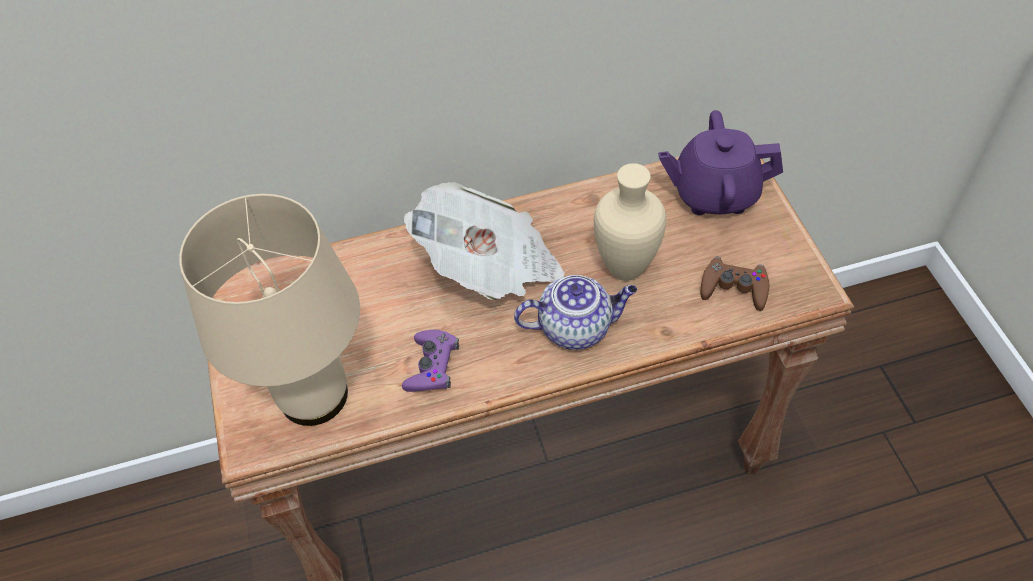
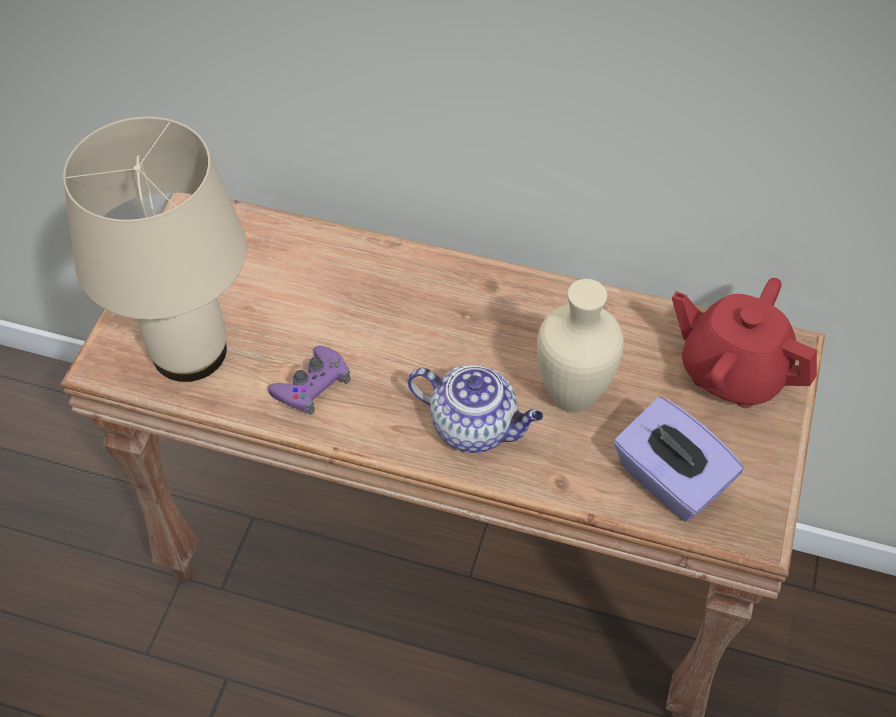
camera: 30 degrees right, 0 degrees up
(490, 266) = (441, 321): newspaper -> none
(714, 194) = (732, 372): purple teapot -> red teapot
(734, 288) = (669, 480): brown game controller -> purple tissue box

